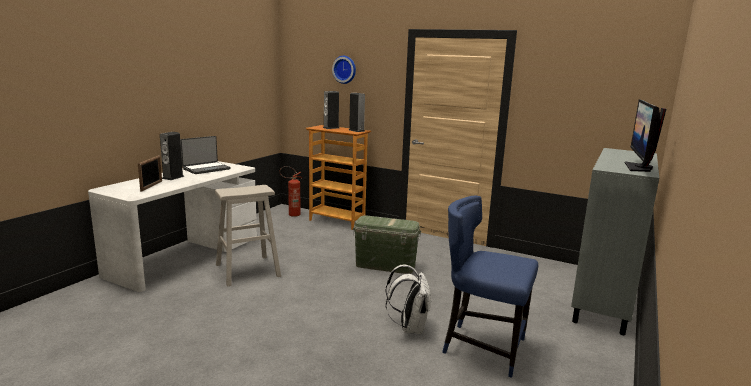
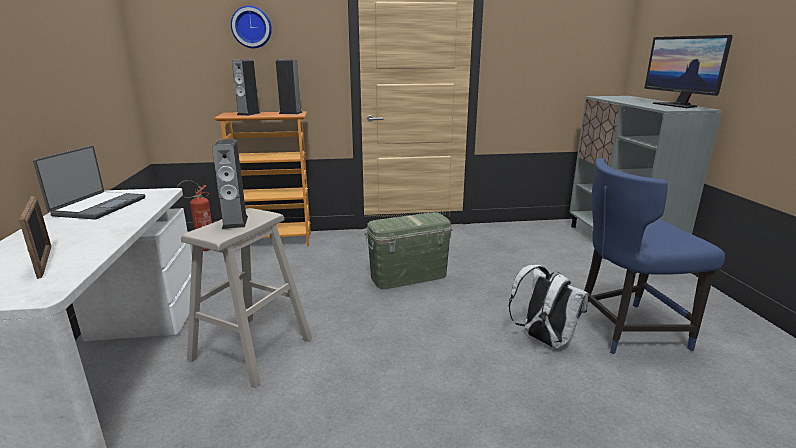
camera: 35 degrees left, 5 degrees up
(173, 177) = (60, 234): speaker -> speaker (235, 222)

